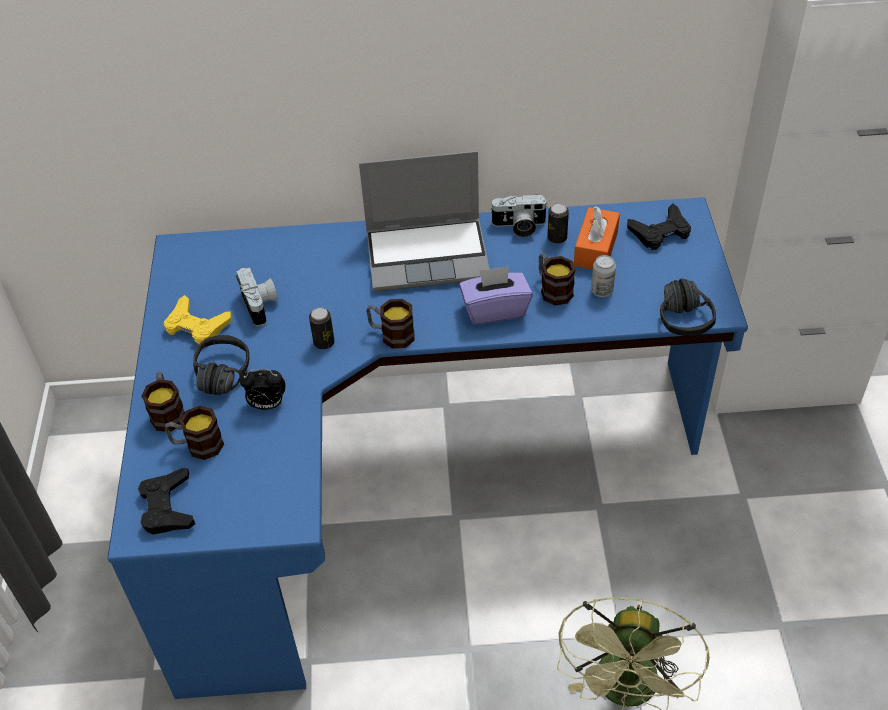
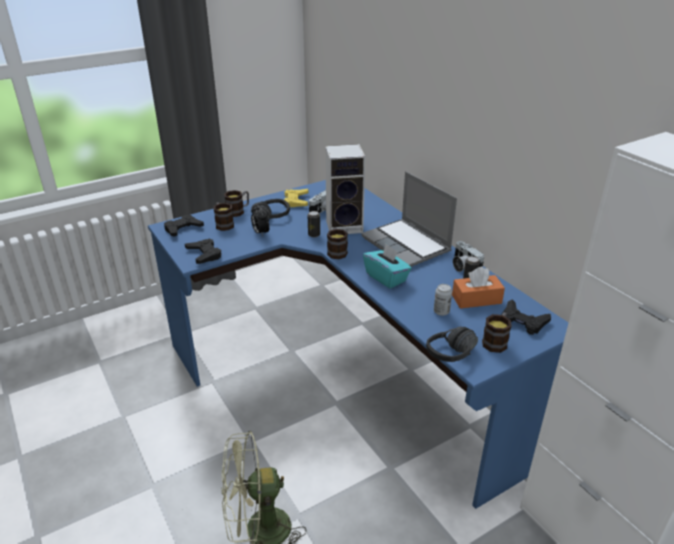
camera: 60 degrees right, 15 degrees down
(281, 498) = (204, 254): none -> black game controller
(326, 297) = (345, 226): none -> speaker
(495, 309) = (386, 277): purple tissue box -> turquoise tissue box
(552, 289) = (423, 293): mug -> mug (496, 341)

